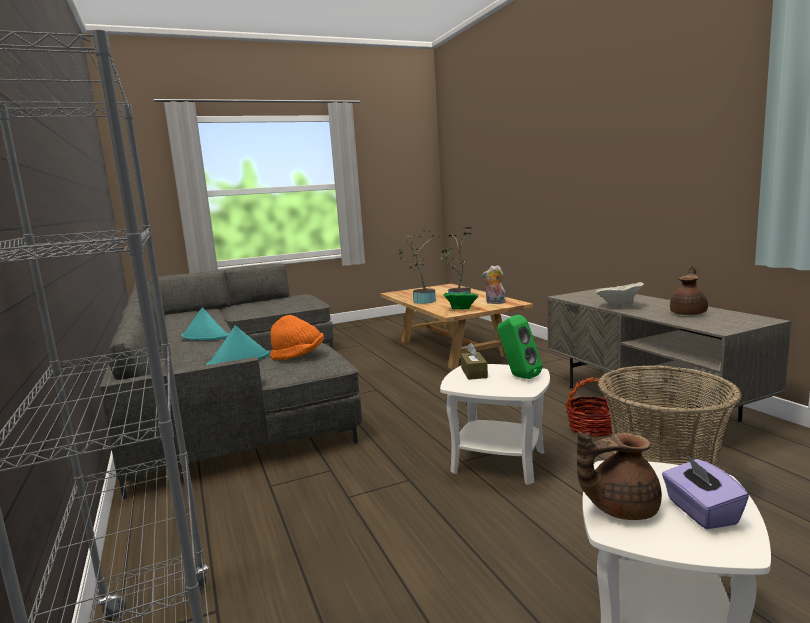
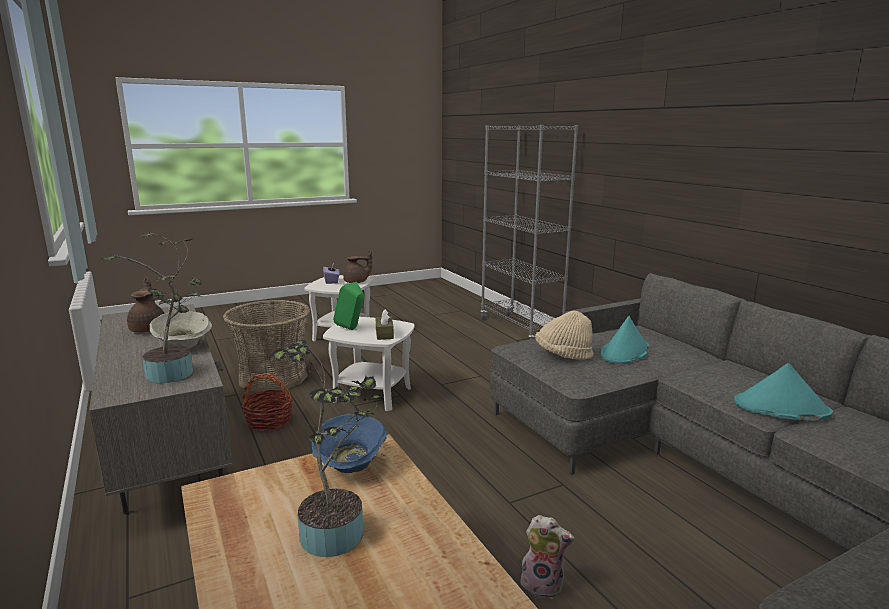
camera: 175 degrees right, 5 degrees up
(299, 356) = (563, 355): orange hat -> beige hat
(421, 301) = (438, 547): potted plant -> potted plant (174, 374)
(461, 309) = (350, 467): green bowl -> blue bowl
(494, 303) = (257, 499): plush toy -> plush toy (543, 584)
(689, 313) = (149, 329): brown teapot -> brown teapot turned 135 degrees clockwise

